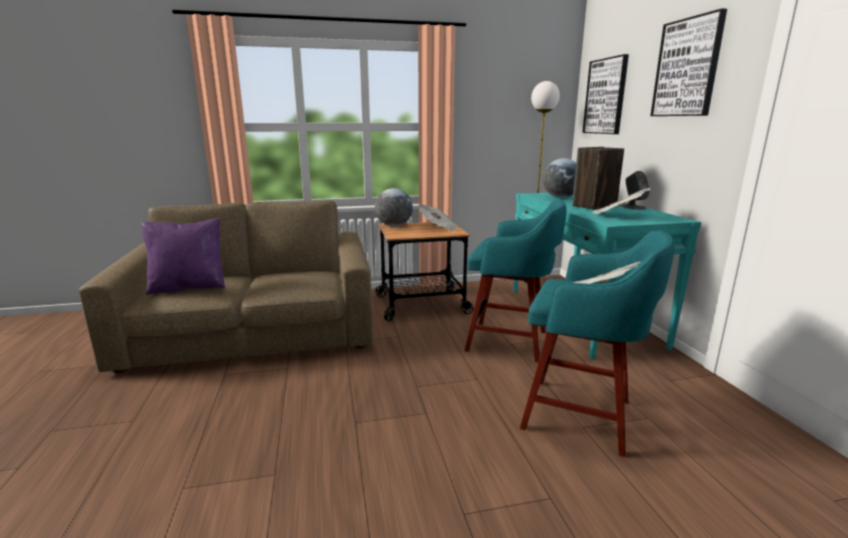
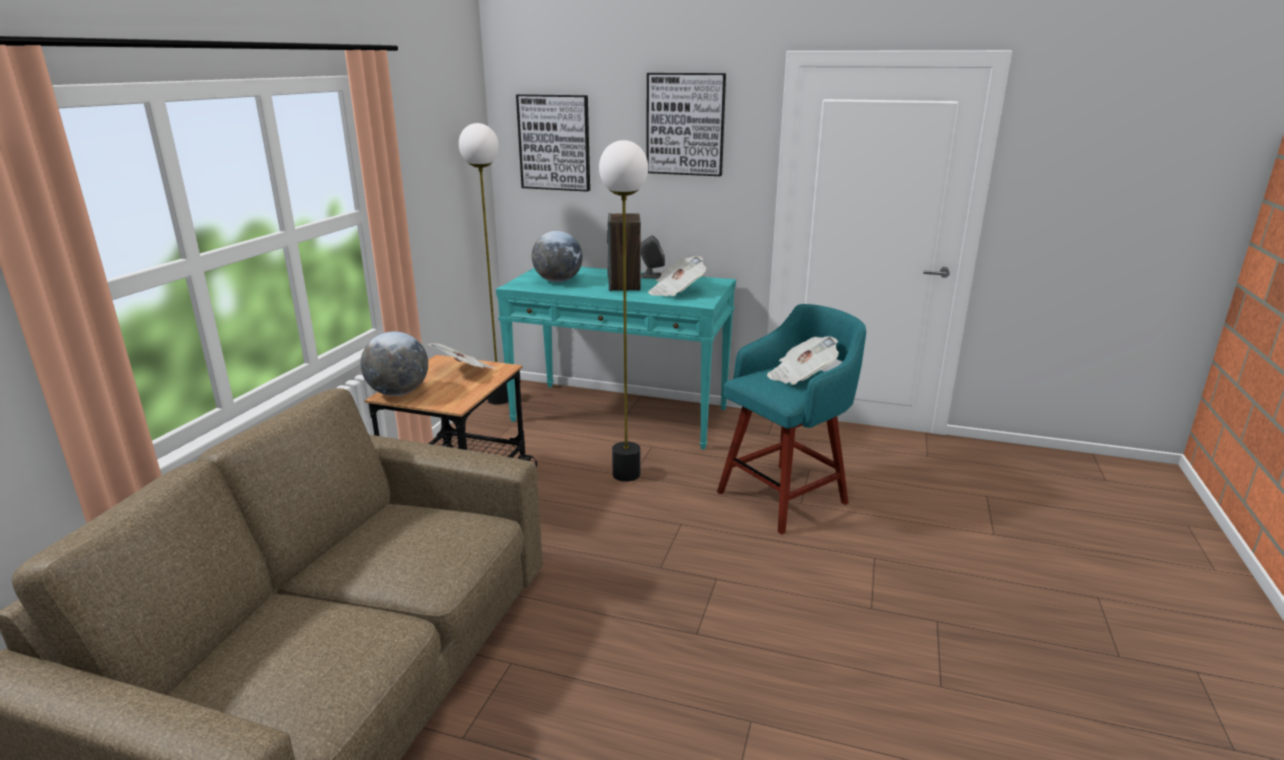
camera: 60 degrees left, 5 degrees up
(189, 287) = (304, 657): purple pillow -> none
(510, 341) = (627, 474): turquoise stool -> floor lamp

